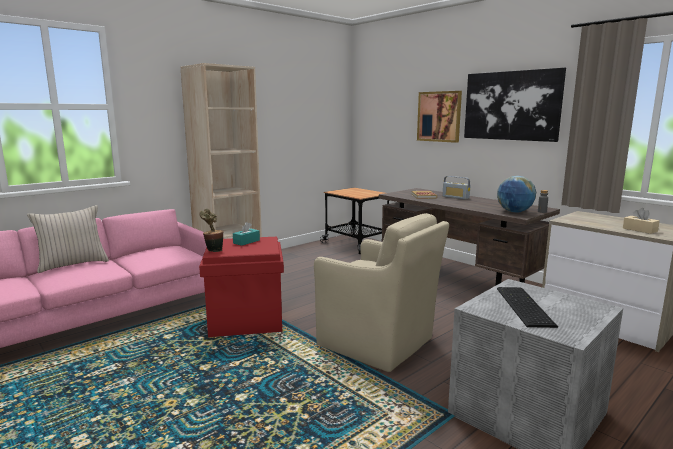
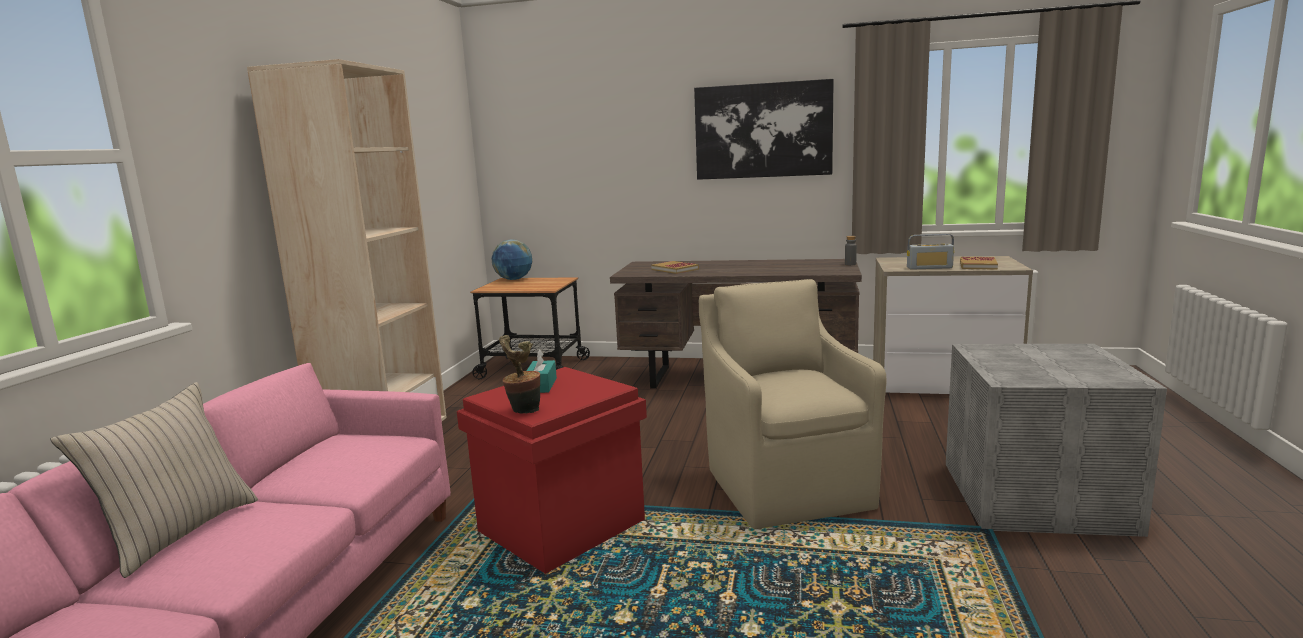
camera: 35 degrees left, 0 degrees up
(378, 343) = (786, 485): beige armchair -> beige armchair turned 105 degrees counterclockwise
(439, 116) = (649, 151): picture -> none
(455, 197) = (716, 264): radio -> radio (929, 268)
(514, 212) = (827, 269): globe -> globe (514, 279)
(523, 307) = (1035, 366): keyboard -> none
(639, 230) = (978, 265): beige tissue box -> book

